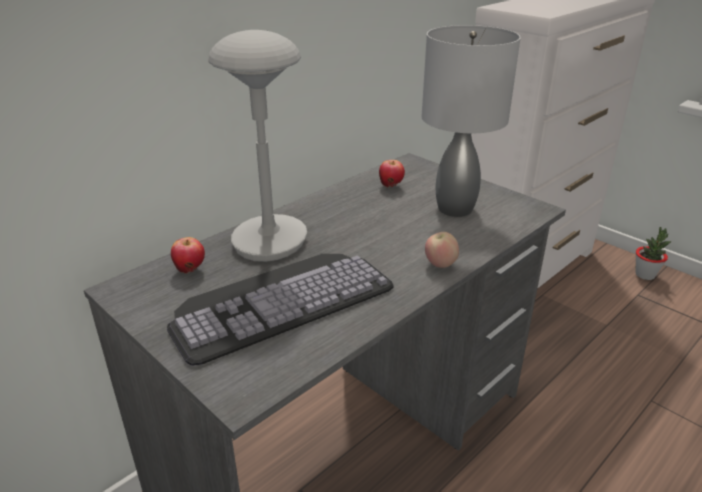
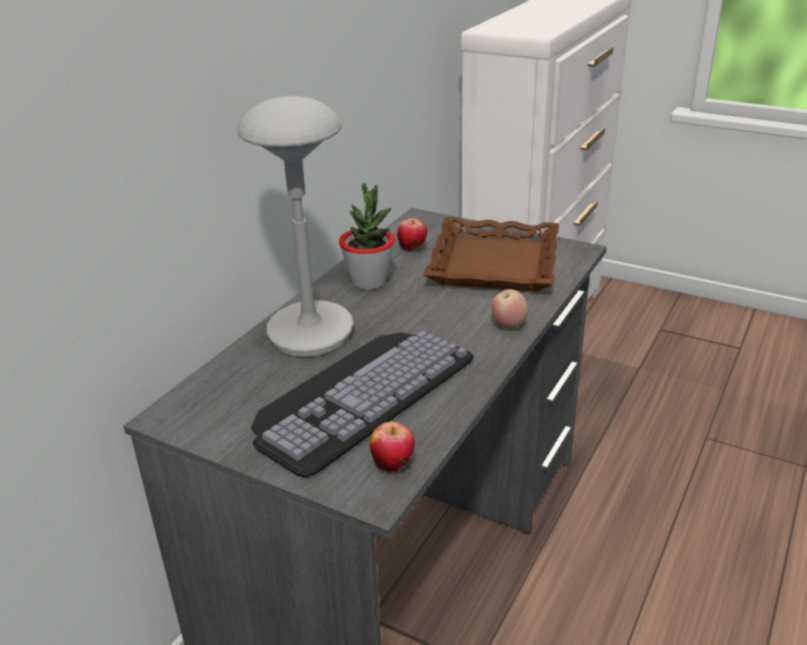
camera: 15 degrees left, 0 degrees up
(190, 270) = (238, 380): apple -> apple (393, 464)
(455, 209) = (495, 264): grey table lamp -> brown tray
(645, 275) = (661, 306): potted plant -> potted plant (369, 282)

